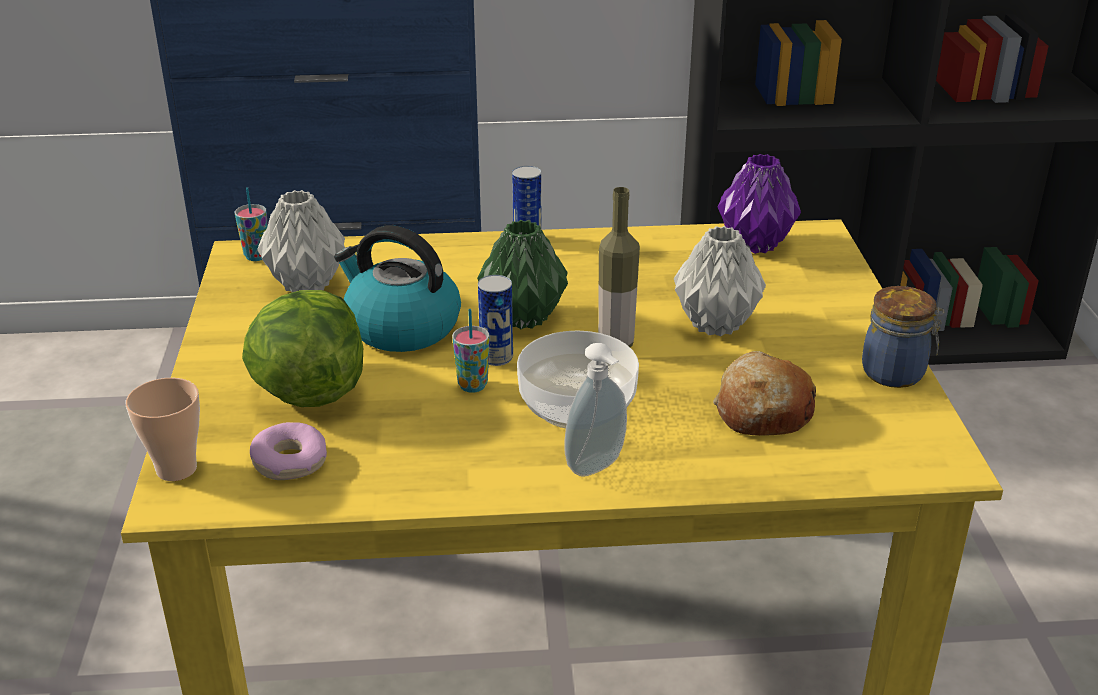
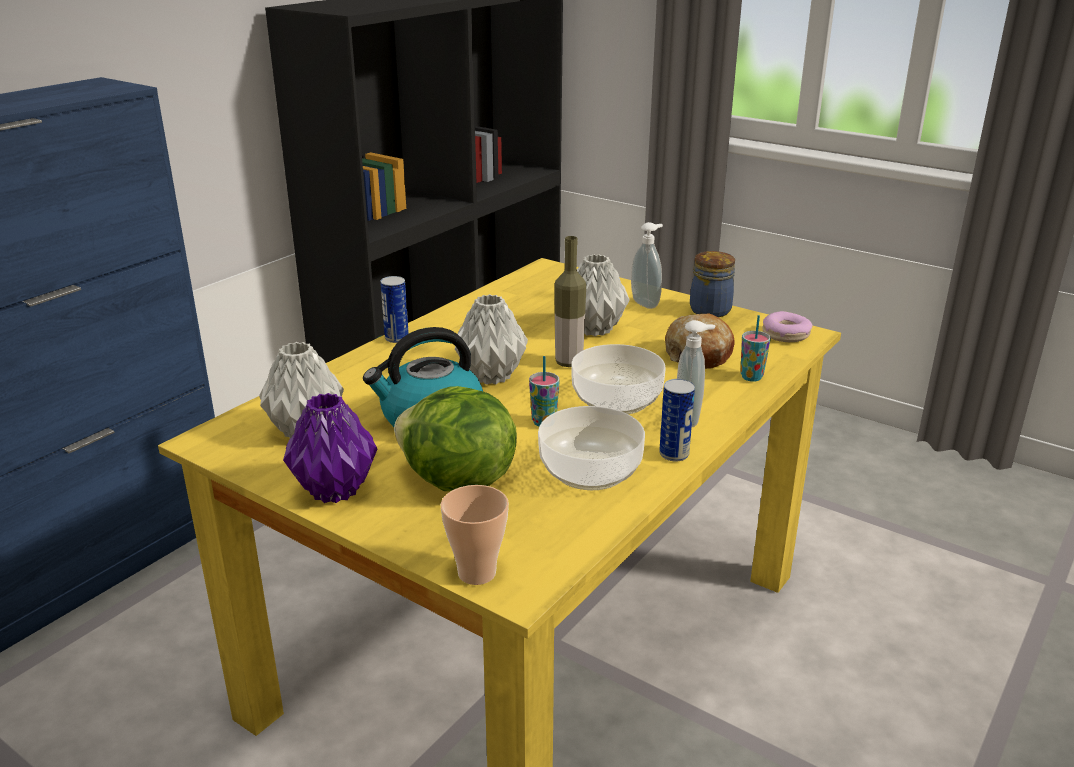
camera: 50 degrees left, 5 degrees down
(256, 256) = (222, 435): cup -> cup (751, 377)
(290, 462) = (537, 521): donut -> donut (786, 334)
(415, 451) = (591, 470): none -> bowl
(496, 357) = (523, 402): can -> can (674, 454)
(525, 317) = (492, 376): green vase -> grey vase
(753, 244) = (527, 286): purple vase -> purple vase (333, 491)
(837, 326) = (646, 303): none -> soap dispenser

